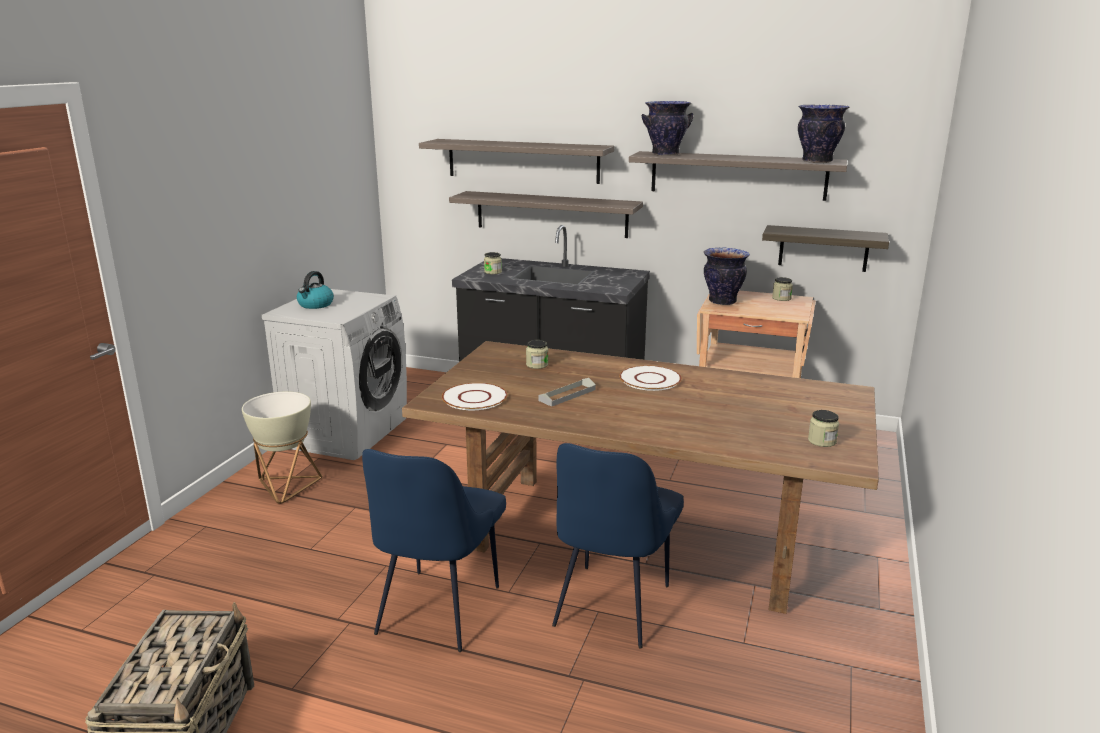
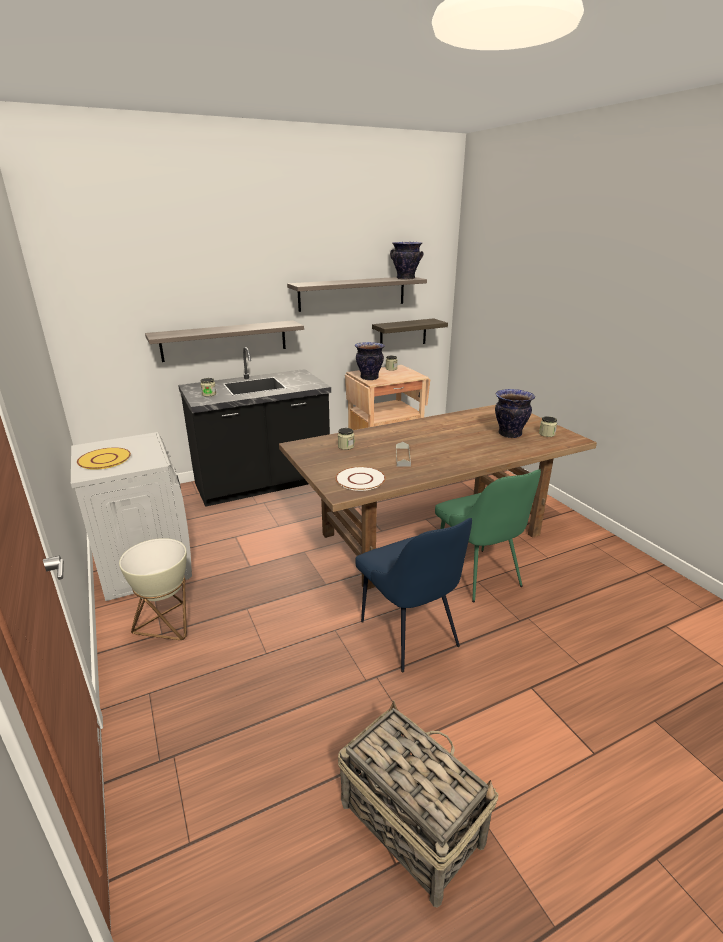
camera: 45 degrees left, 5 degrees up
(315, 305) = (105, 459): kettle -> yellow plate
(522, 161) = (195, 300): shelf -> none
(612, 606) = (479, 575): blue chair -> green chair
(649, 379) = (419, 432): white plate -> none
(665, 154) = (313, 283): vase -> vase (509, 434)

